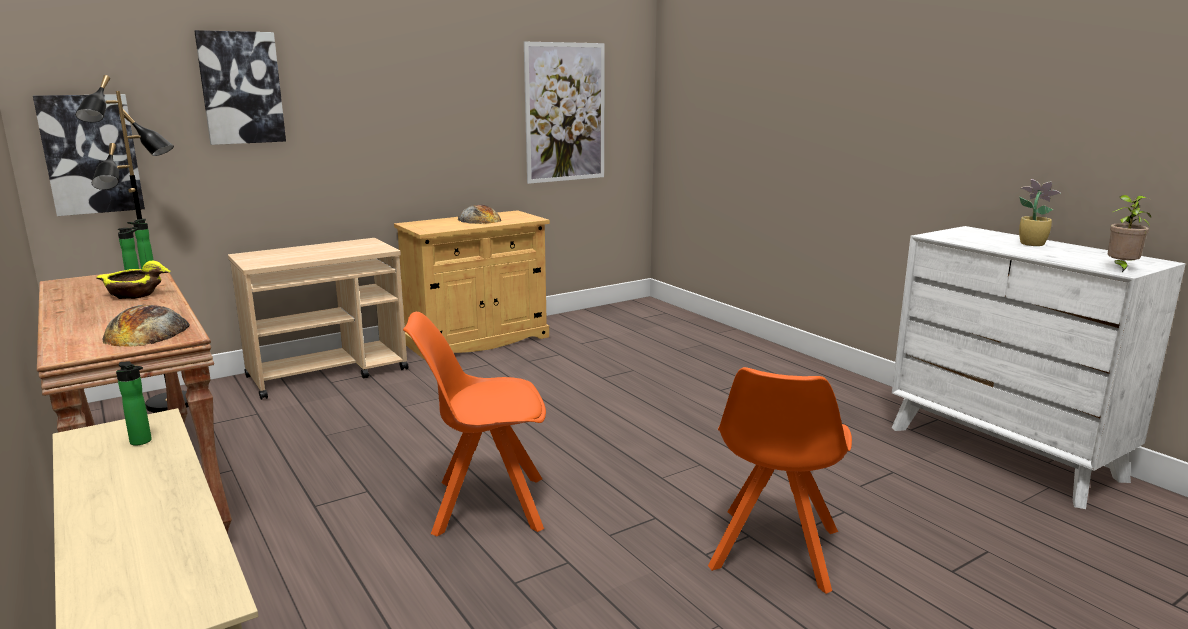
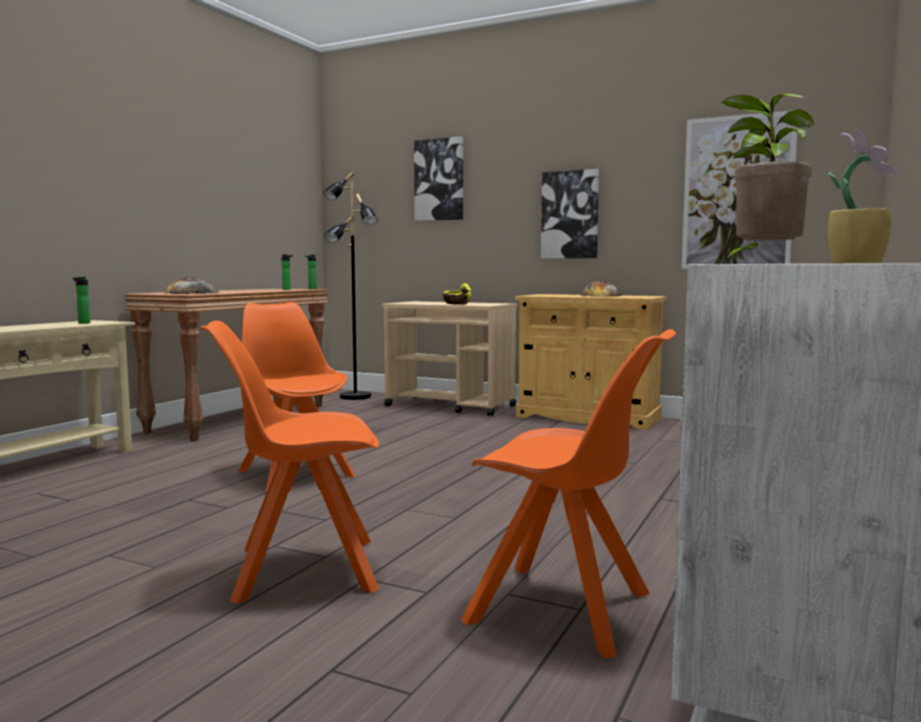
camera: 60 degrees right, 10 degrees down
(91, 154) = (355, 226): picture -> picture (570, 215)
(133, 295) = (260, 290): yellow bowl -> yellow bowl (456, 304)
(892, 476) = (565, 609): none -> orange chair

